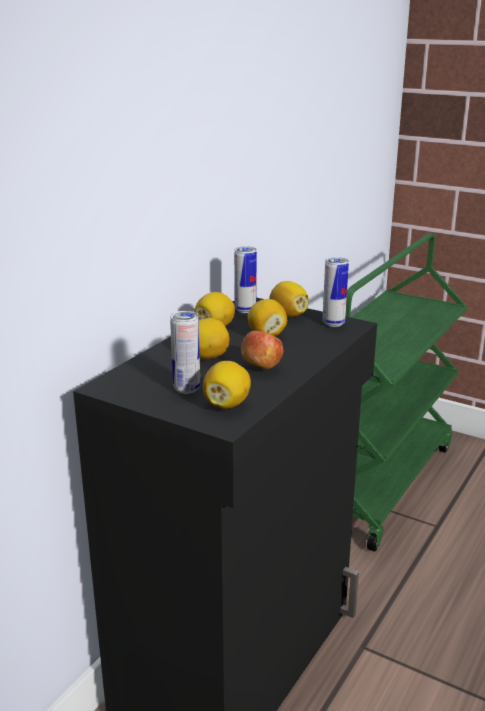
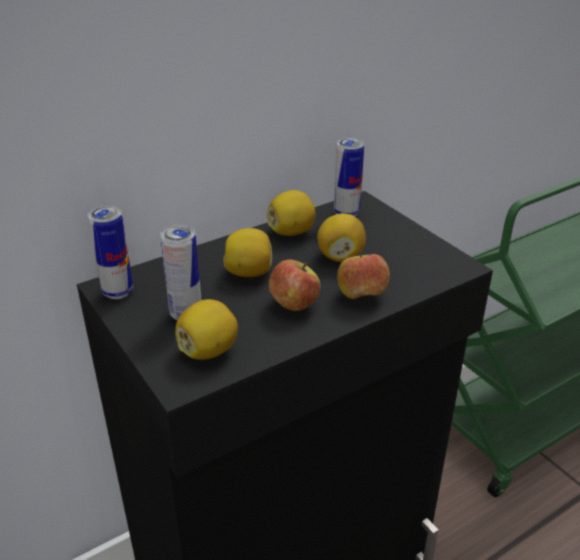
camera: 25 degrees right, 10 degrees up
(288, 315) = (390, 232): lemon -> none
(304, 353) = (361, 296): none -> apple
(333, 323) = (435, 258): can -> can (118, 292)

